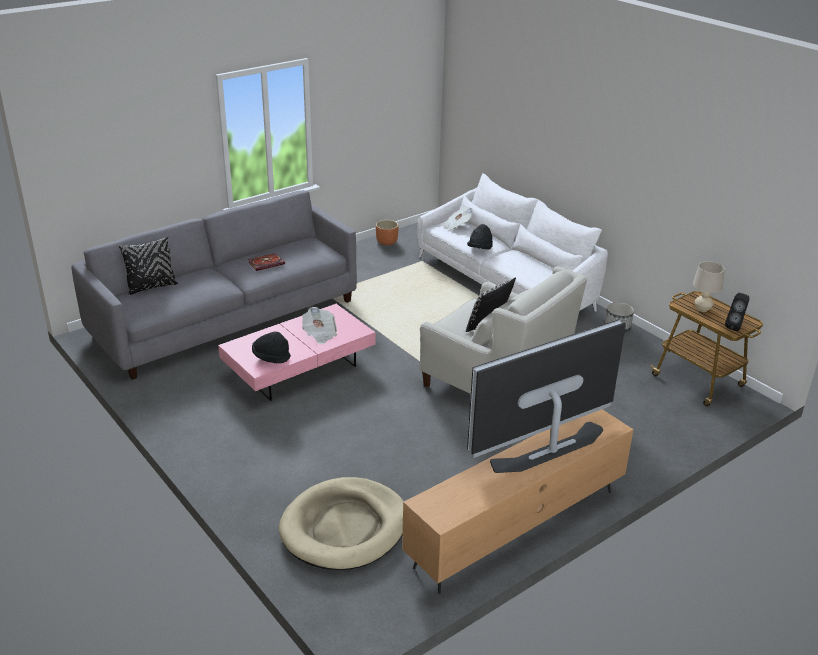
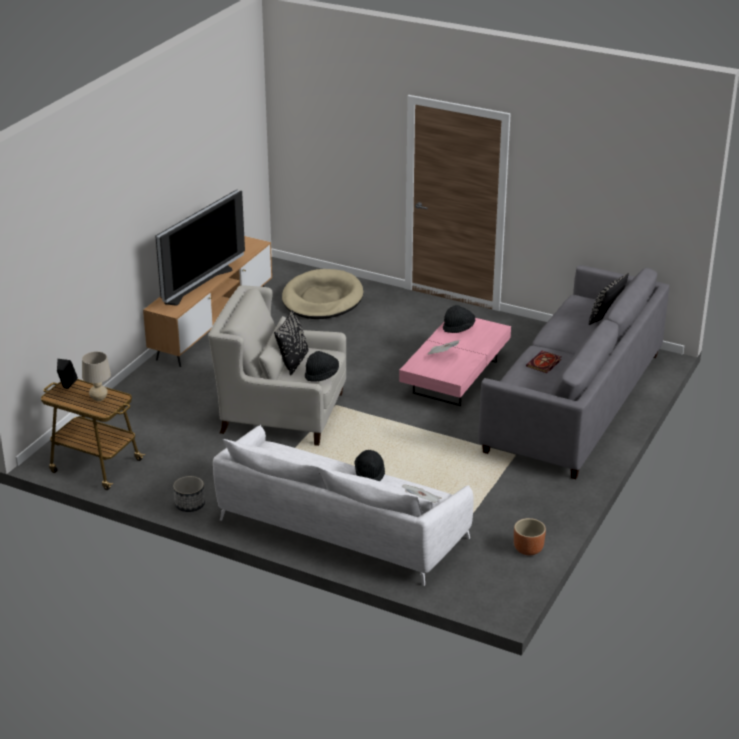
camera: 155 degrees right, 0 degrees up
(469, 306) = (322, 375): none -> black hat

